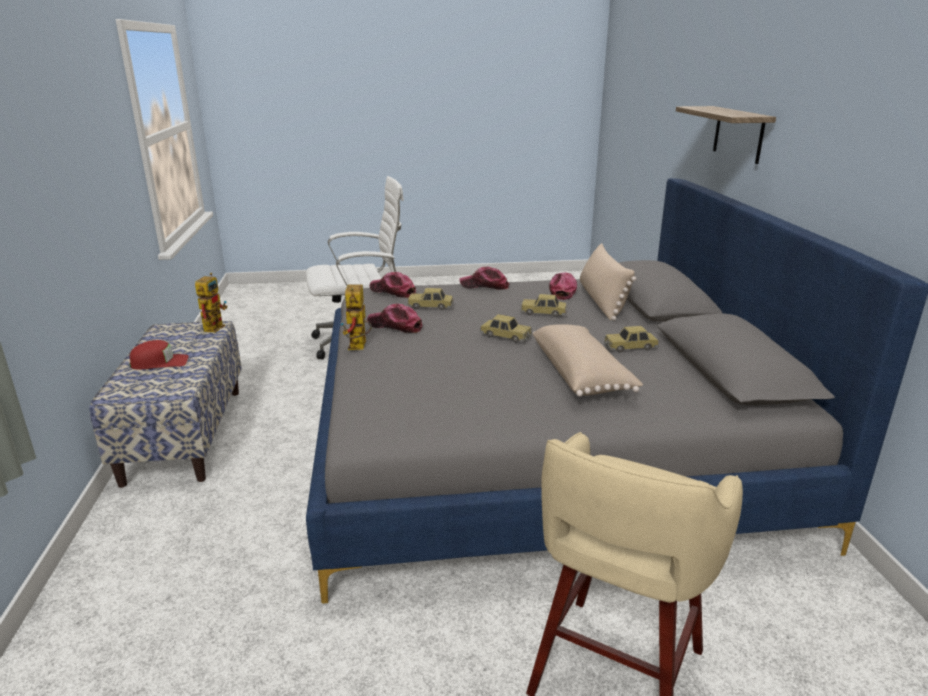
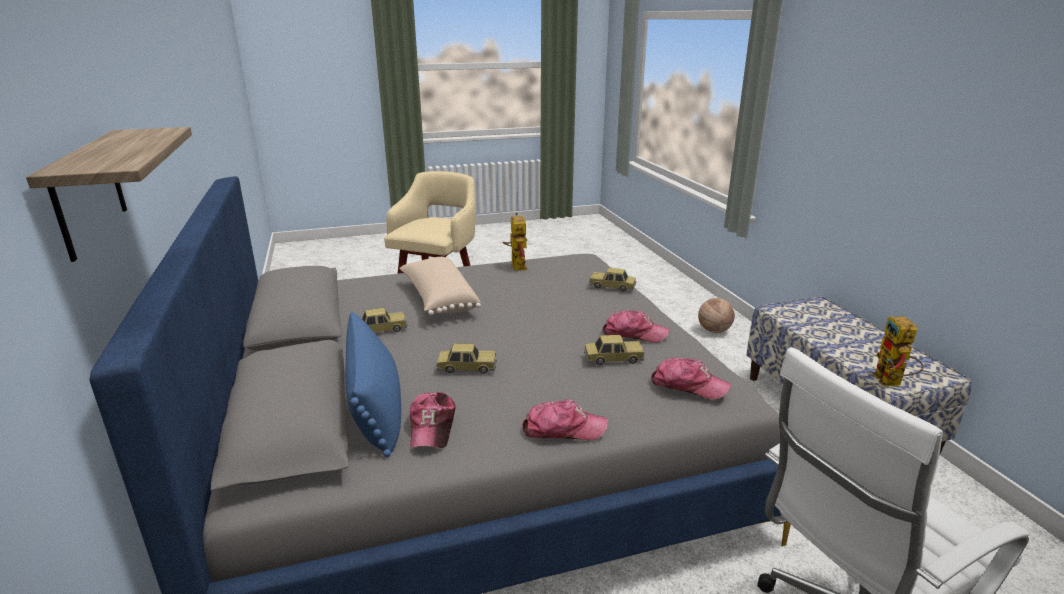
camera: 170 degrees right, 0 degrees up
(137, 569) = (714, 331): none -> basketball
(160, 362) = (846, 331): red cap -> none
(359, 347) = (646, 308): toy robot -> toy robot (516, 265)
(505, 336) = (509, 327): toy car -> toy car (612, 286)
(602, 301) = (376, 407): beige pillow -> blue pillow

